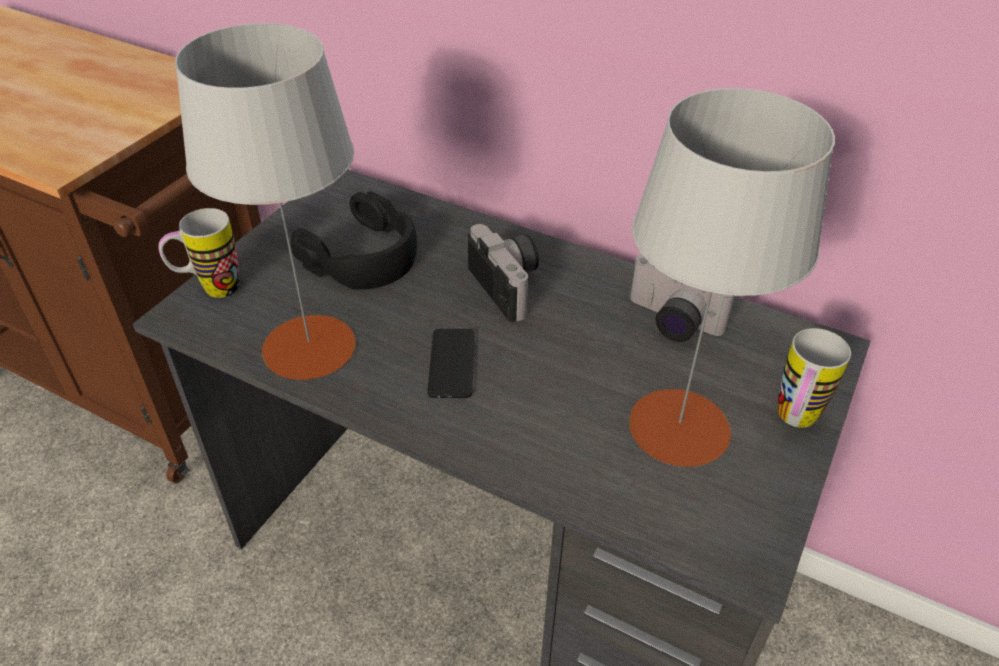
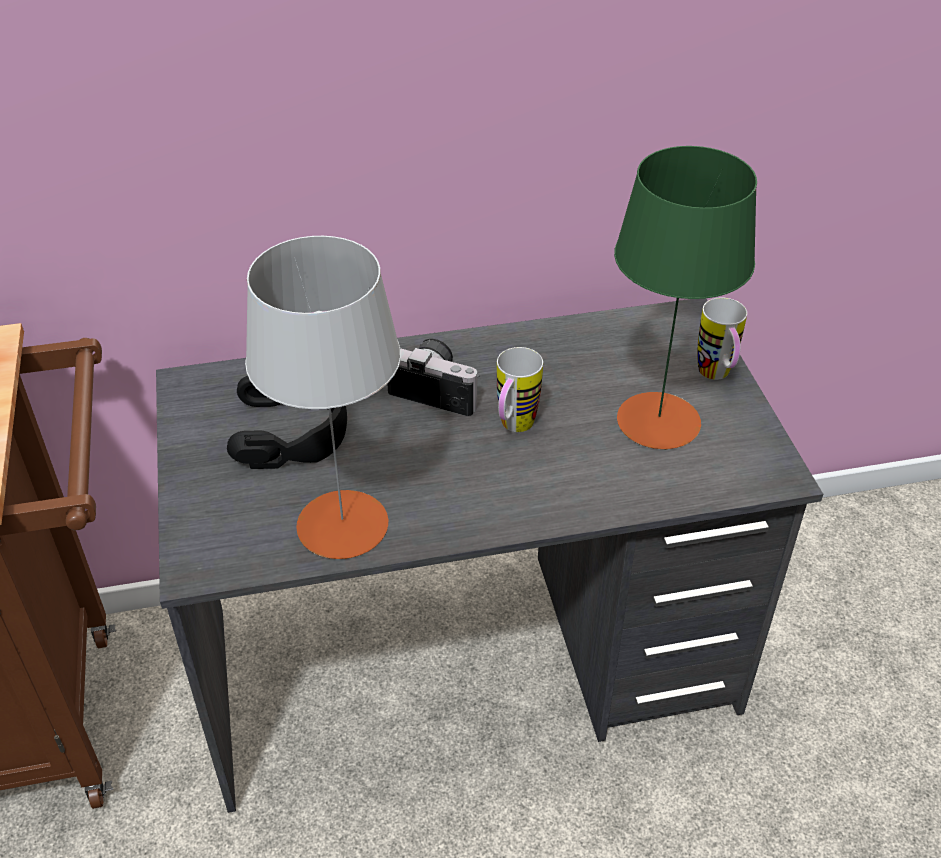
camera: 40 degrees left, 0 degrees up
(210, 290) = (194, 533): mug -> mug (513, 428)
(452, 363) = (465, 470): phone -> none
(670, 322) = (576, 353): camera -> none
(678, 427) = (658, 421): grey table lamp -> green table lamp

